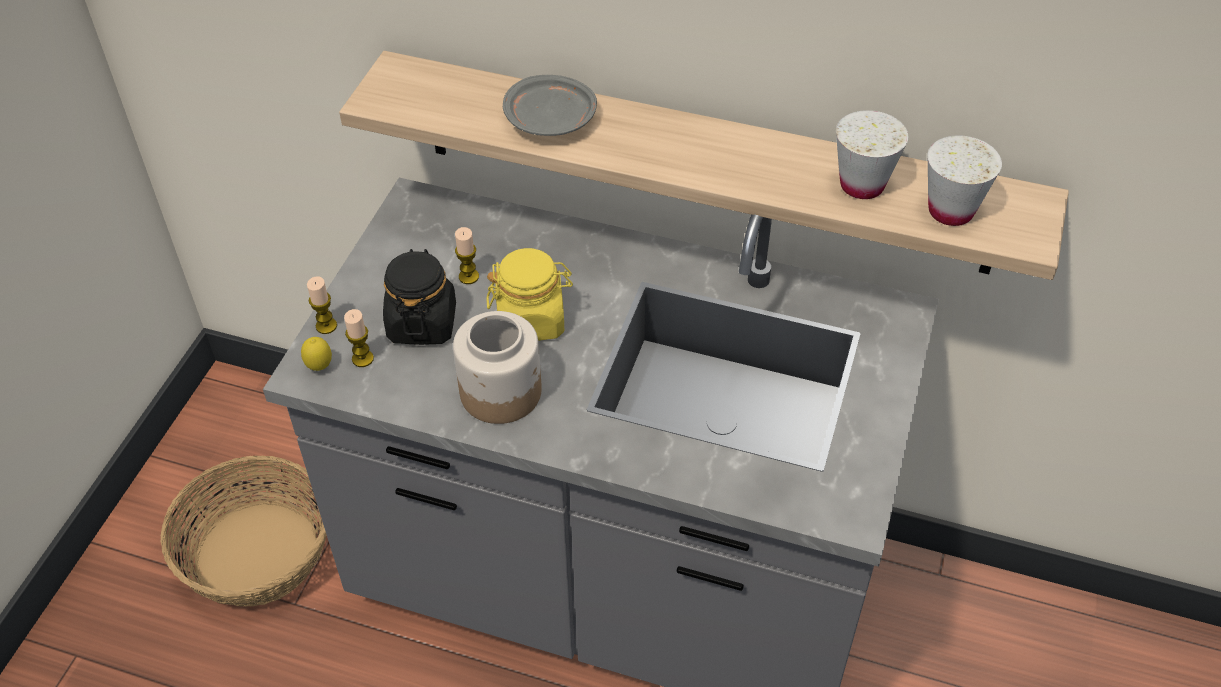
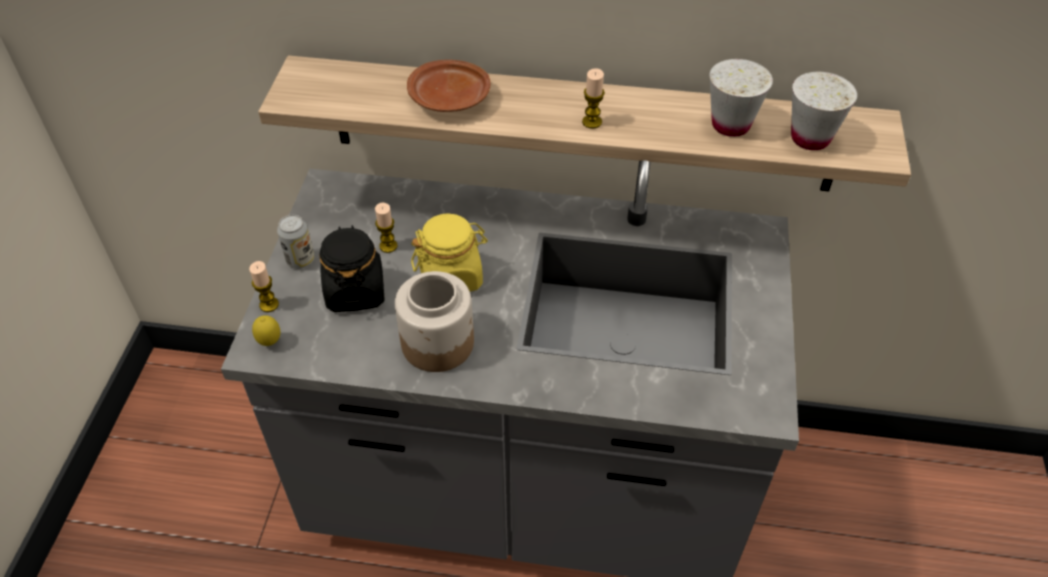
camera: 10 degrees left, 0 degrees up
(258, 553) = (217, 507): basket -> none
(362, 359) = (308, 329): candle -> candle (592, 122)
(369, 281) = (300, 260): none -> can
(551, 120) = (450, 99): grey plate -> brown plate

